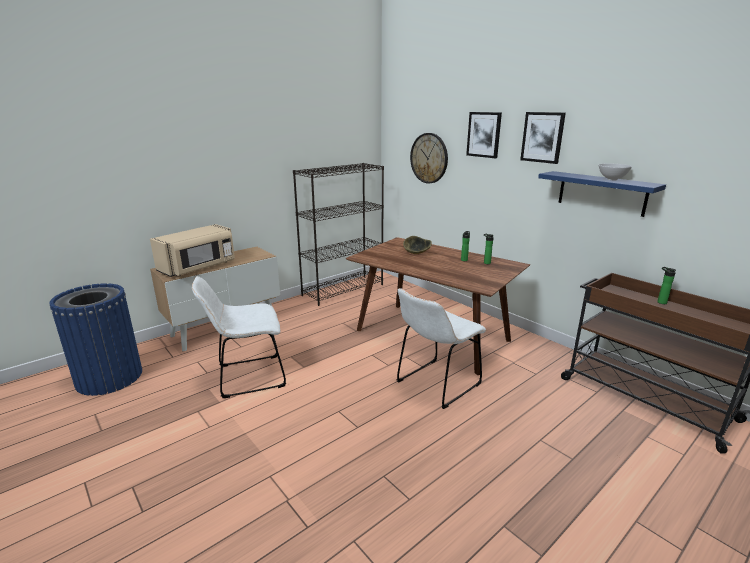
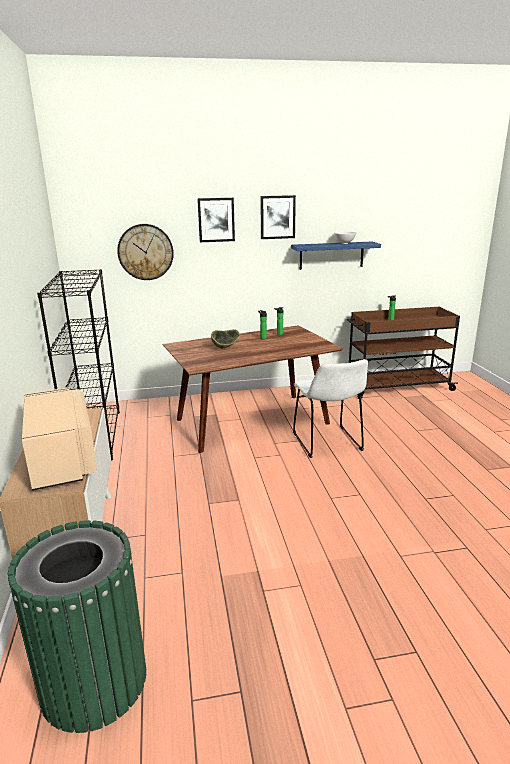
camera: 60 degrees left, 0 degrees up
(109, 377) = (93, 681): blue trash can -> green trash can
(247, 377) = (222, 541): white chair -> none

